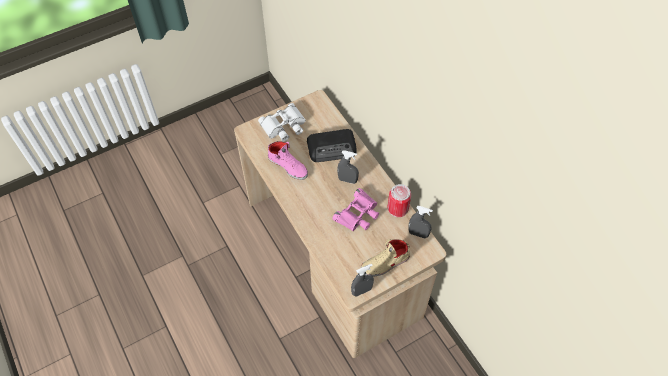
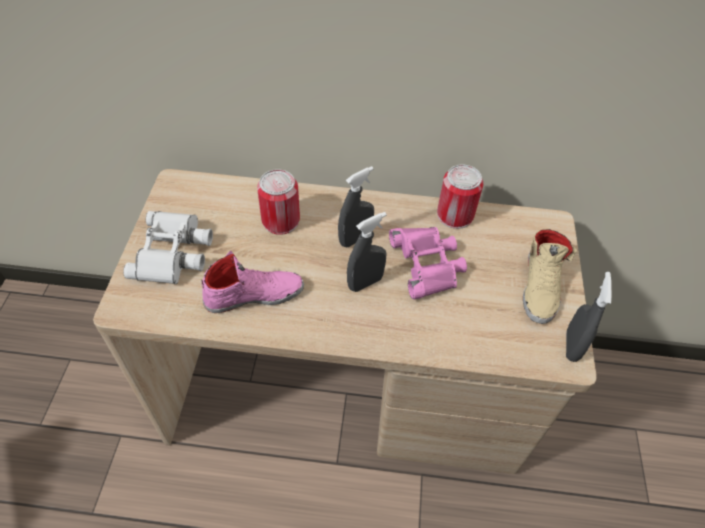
camera: 55 degrees left, 5 degrees down
(332, 148) = (280, 220): radio -> can
(418, 234) = (515, 220): grey spray bottle -> grey spray bottle (365, 283)

